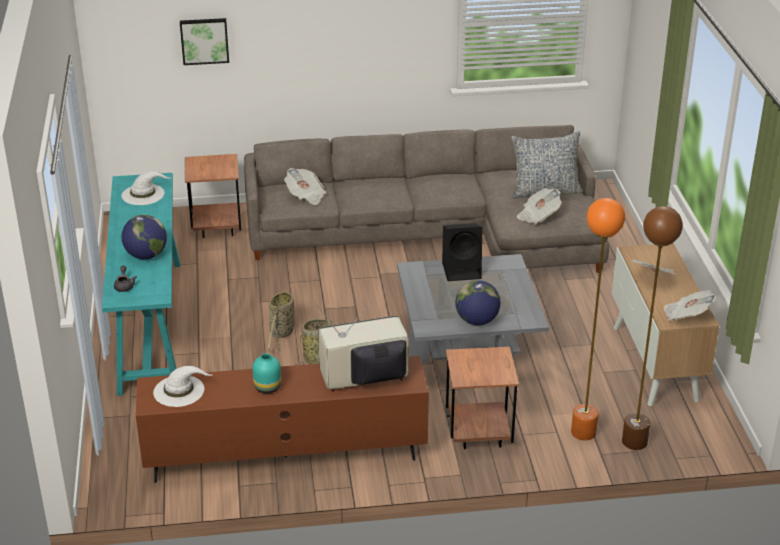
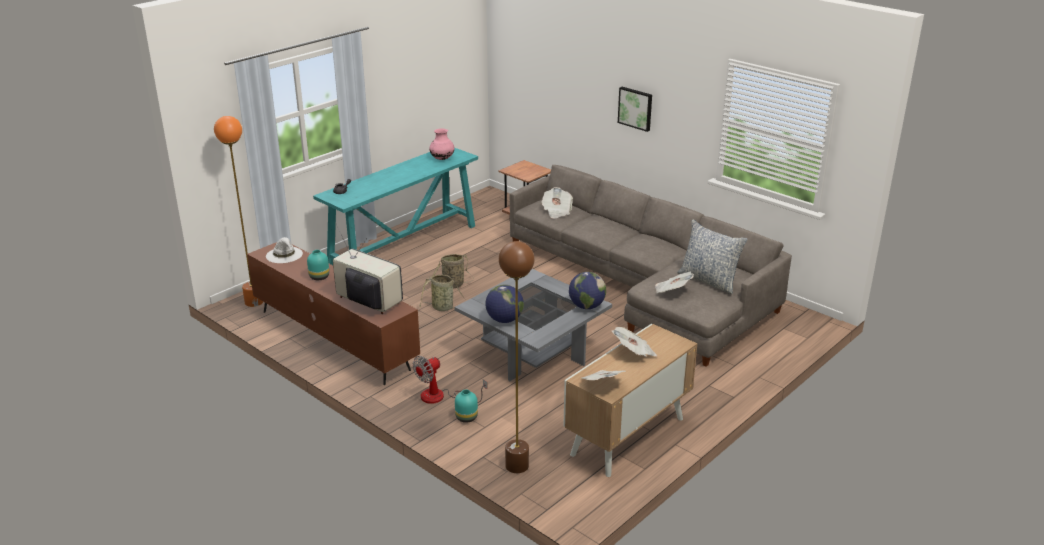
camera: 50 degrees right, 5 degrees down
(143, 194) = (442, 159): white hat -> pink vase
(146, 255) = (380, 184): globe -> globe (586, 306)
(204, 40) = (553, 77): picture -> picture (636, 108)
(462, 270) = (556, 291): black speaker -> none
(479, 434) = (441, 397): brown side table -> fan
(529, 435) = (466, 417): none -> turquoise vase
(583, 432) = (498, 438): orange floor lamp -> orange floor lamp (254, 302)

